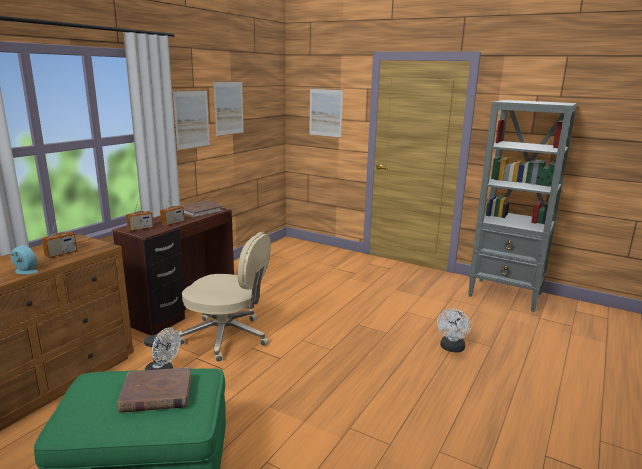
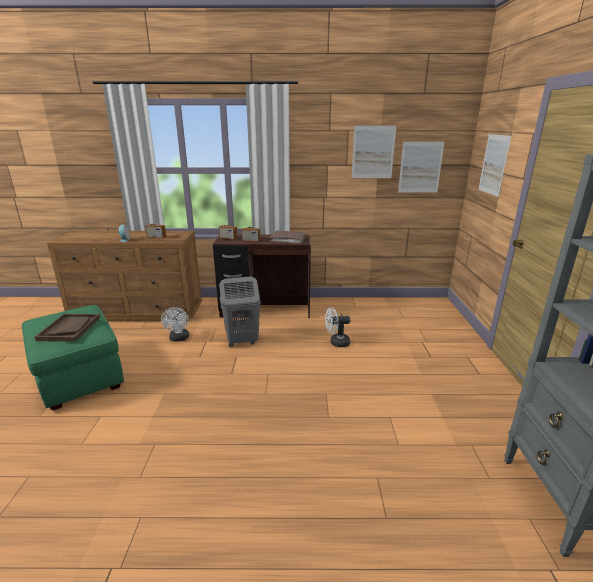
camera: 60 degrees right, 5 degrees up
(156, 393) = (69, 328): brown book -> brown tray
(192, 119) = (322, 160): picture -> picture (420, 167)
(227, 337) = (242, 341): beige office chair -> grey laundry basket
(451, 348) = (343, 478): white fan -> white fan (336, 342)

